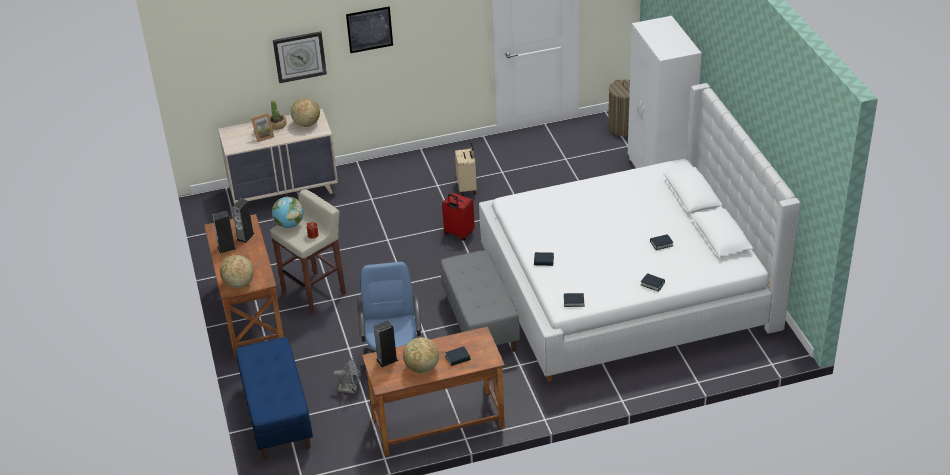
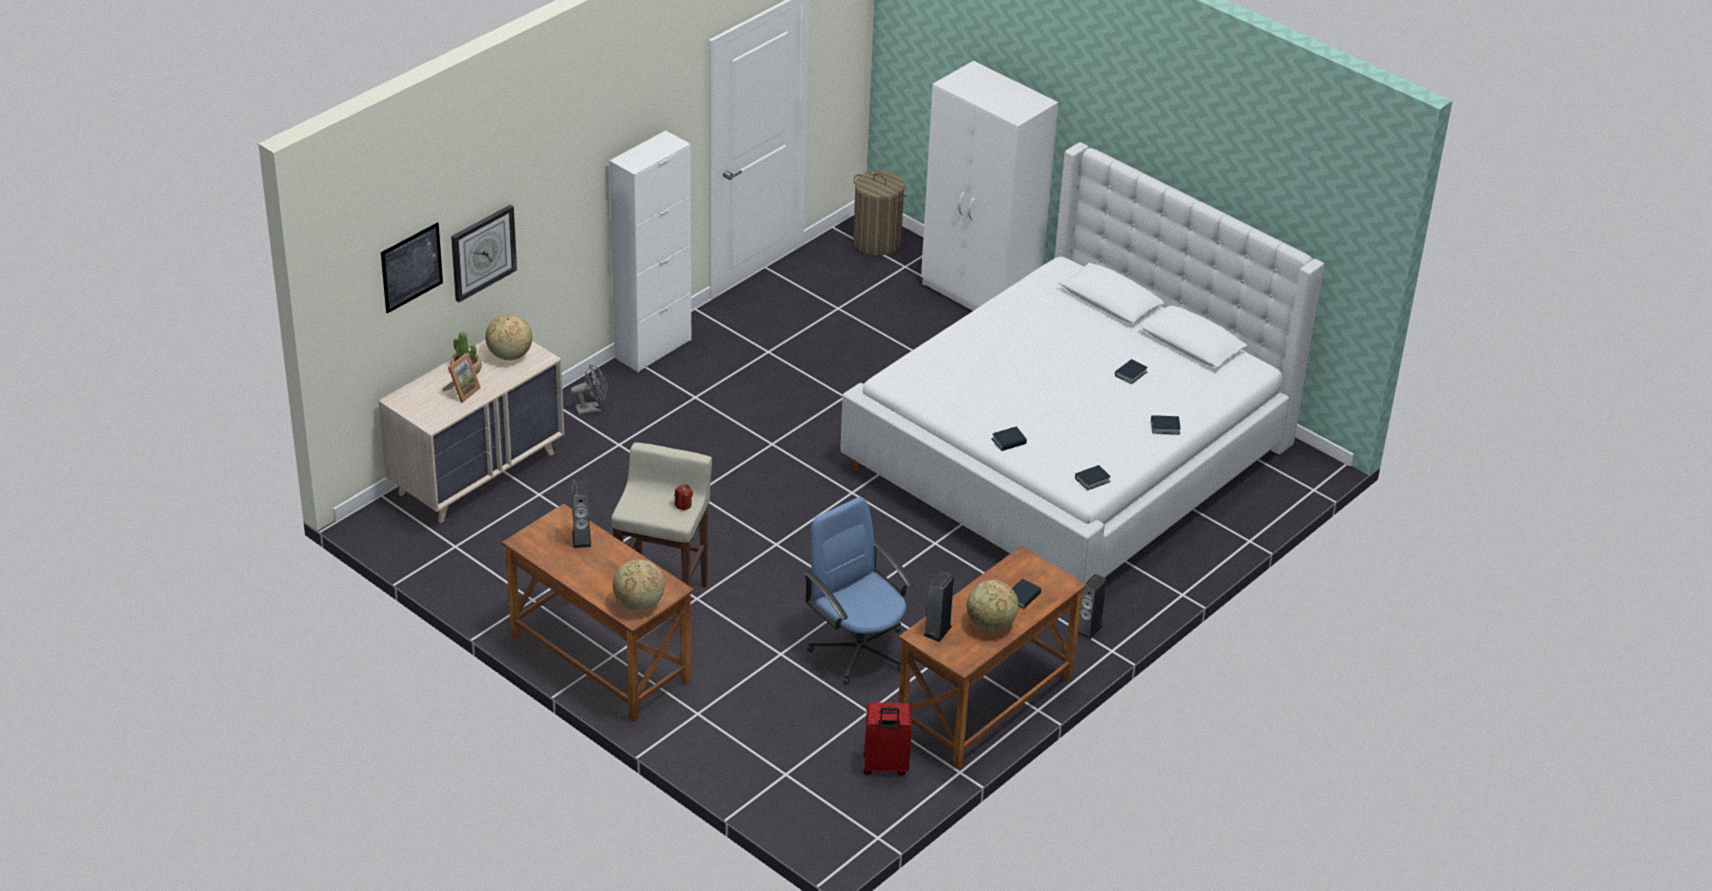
camera: 35 degrees left, 0 degrees up
(226, 248) = (570, 562): speaker -> speaker (1089, 629)
(277, 415) = (768, 774): blue bench -> none
(289, 224) = (635, 501): globe -> none
(350, 389) = (835, 705): grey fan -> grey fan (592, 408)
(369, 29) = (568, 184): picture -> picture (411, 267)
(439, 151) = (653, 349): none -> white cabinet
(458, 234) = (787, 454): red suitcase -> red suitcase (885, 766)
(467, 188) = (741, 388): beige suitcase -> none
(481, 323) = (925, 561): grey bench -> none

